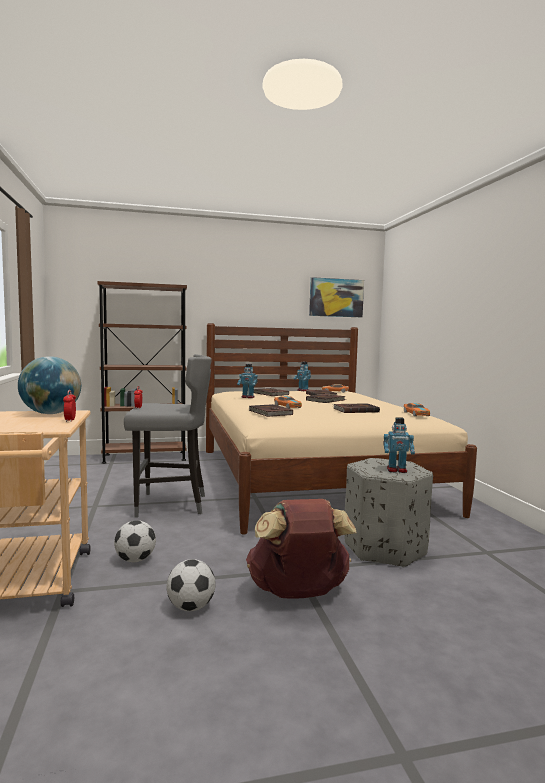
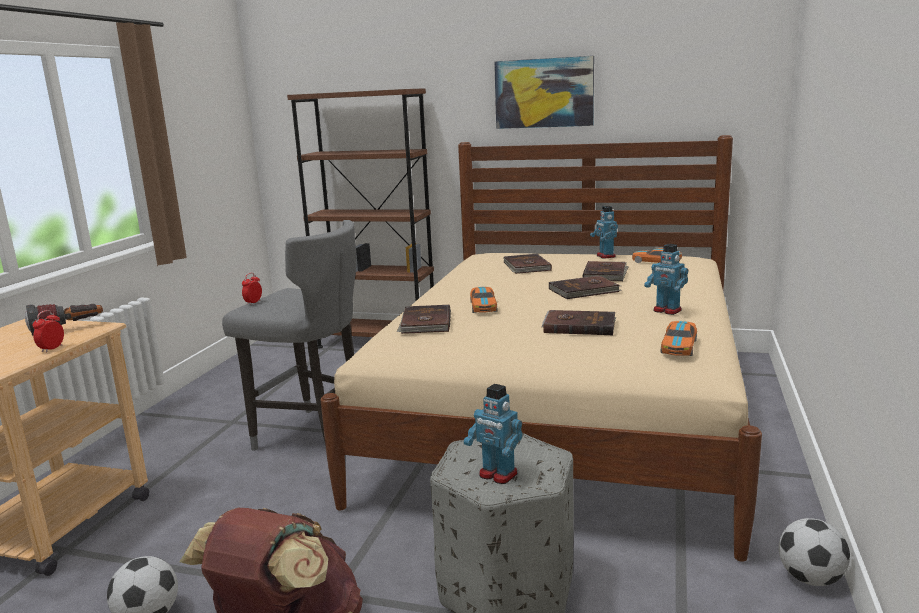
camera: 30 degrees right, 10 degrees up
(51, 413) = (68, 329): globe -> flashlight
(135, 560) = (178, 522): football -> football (810, 578)
(247, 397) = (473, 275): toy robot -> toy robot (667, 311)
(336, 297) = (691, 80): picture -> picture (544, 93)

